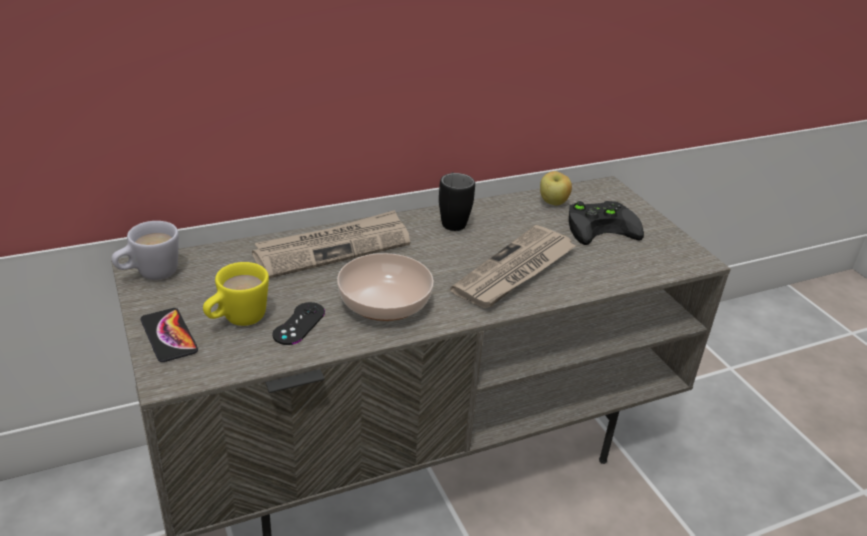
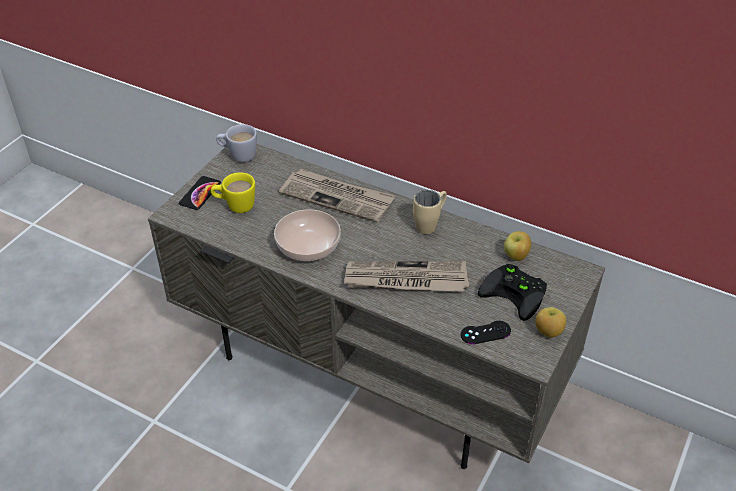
camera: 55 degrees right, 10 degrees up
(299, 323) = (255, 227): black game controller -> black game controller (485, 332)
(452, 220) = (430, 224): black mug -> beige mug
(667, 236) = (548, 332): none -> apple

